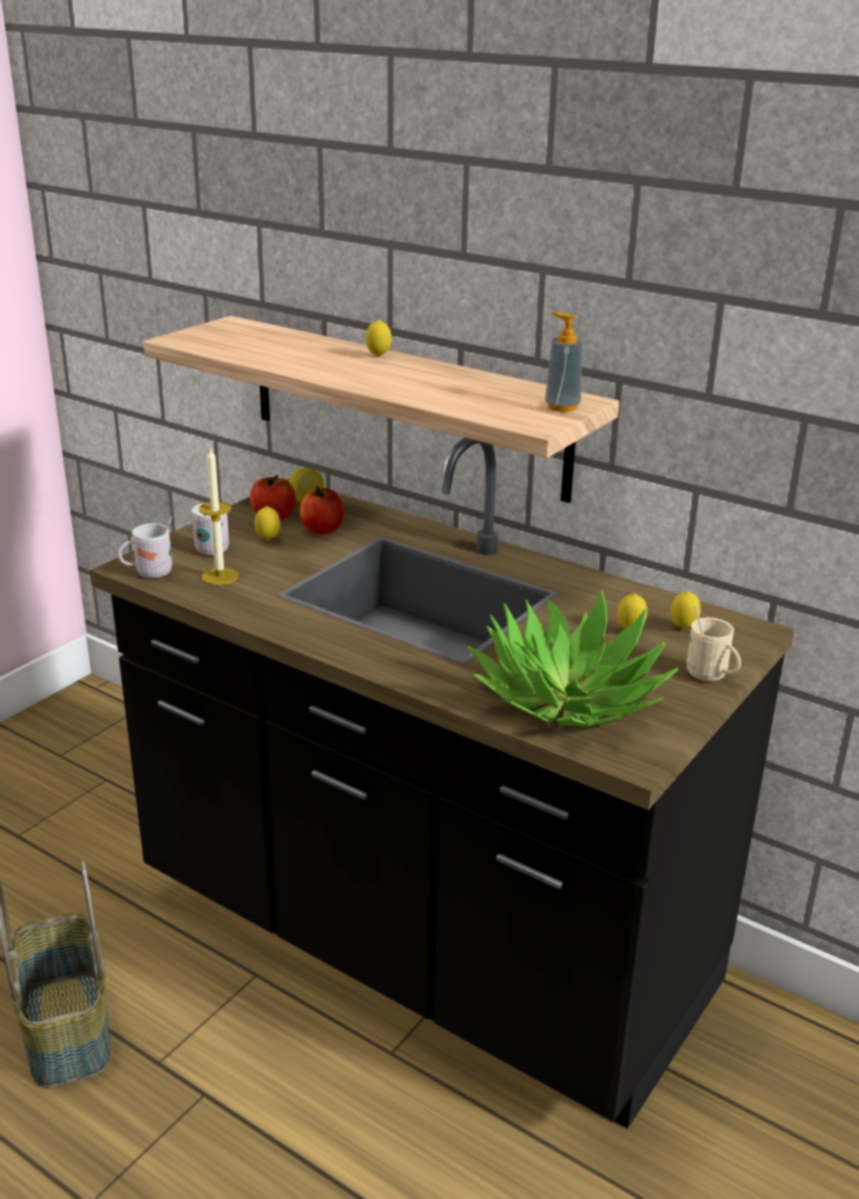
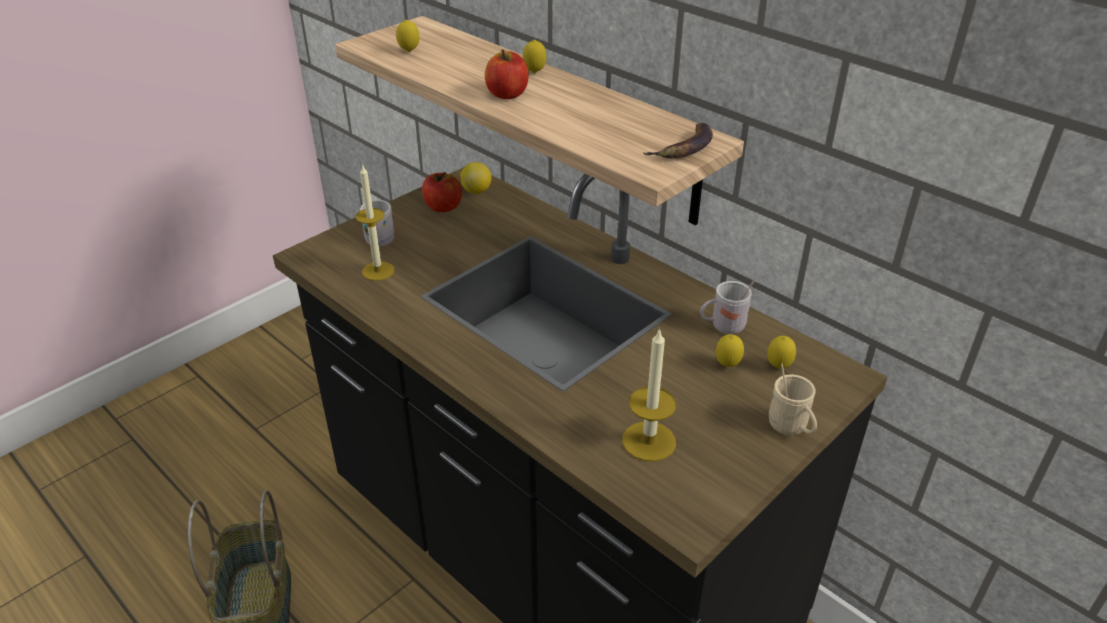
camera: 10 degrees right, 10 degrees up
(148, 574) = (319, 263): white mug -> white mug (723, 327)
(268, 540) = (431, 233): lemon -> lemon (409, 52)
(322, 529) = (480, 224): apple -> apple (507, 94)
(562, 407) = (684, 147): soap dispenser -> banana
(569, 698) = (649, 441): potted plant -> candle

